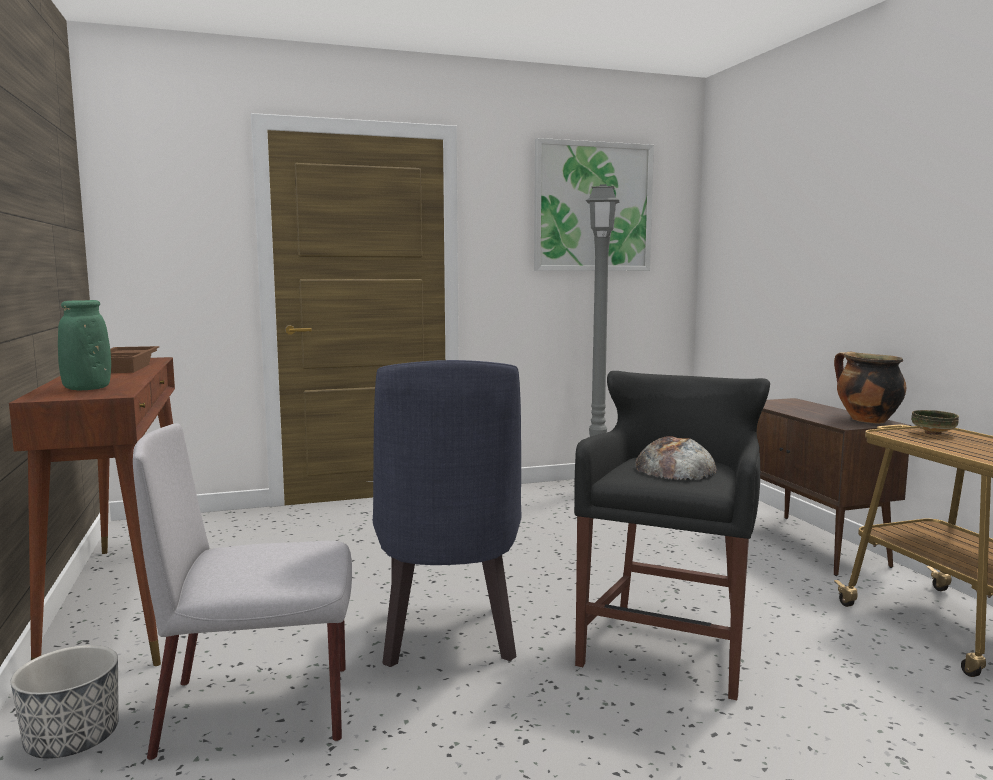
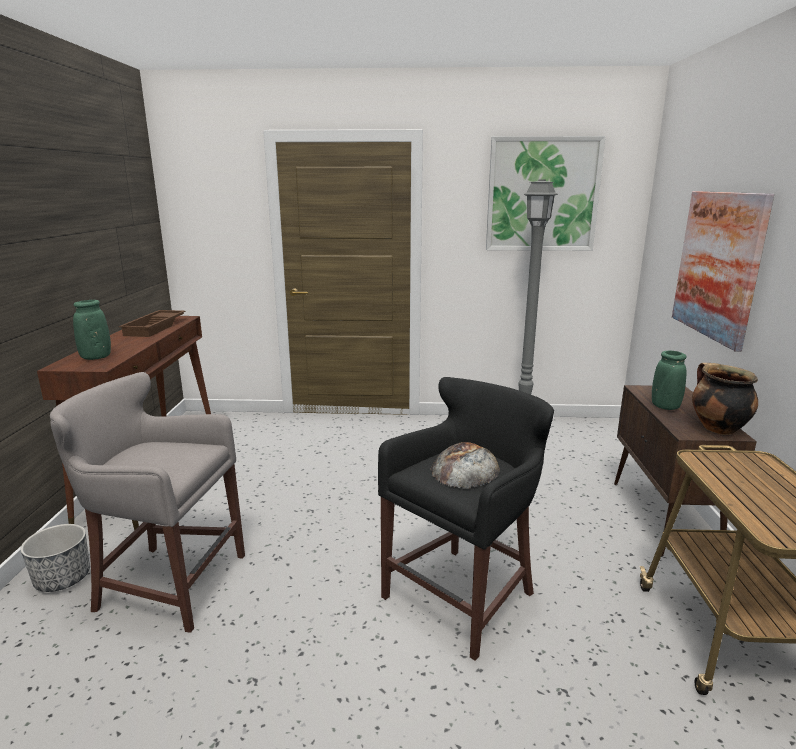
camera: 20 degrees right, 10 degrees up
(260, 709) = (167, 583): grey chair -> grey stool
(449, 642) = (313, 555): blue chair -> none
(799, 411) = (665, 407): none -> green vase
(816, 262) = (718, 265): none -> picture
(933, 433) = (745, 464): bowl -> none

